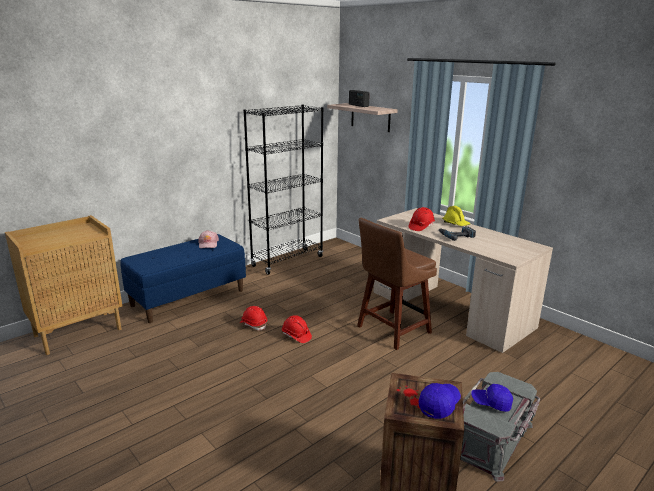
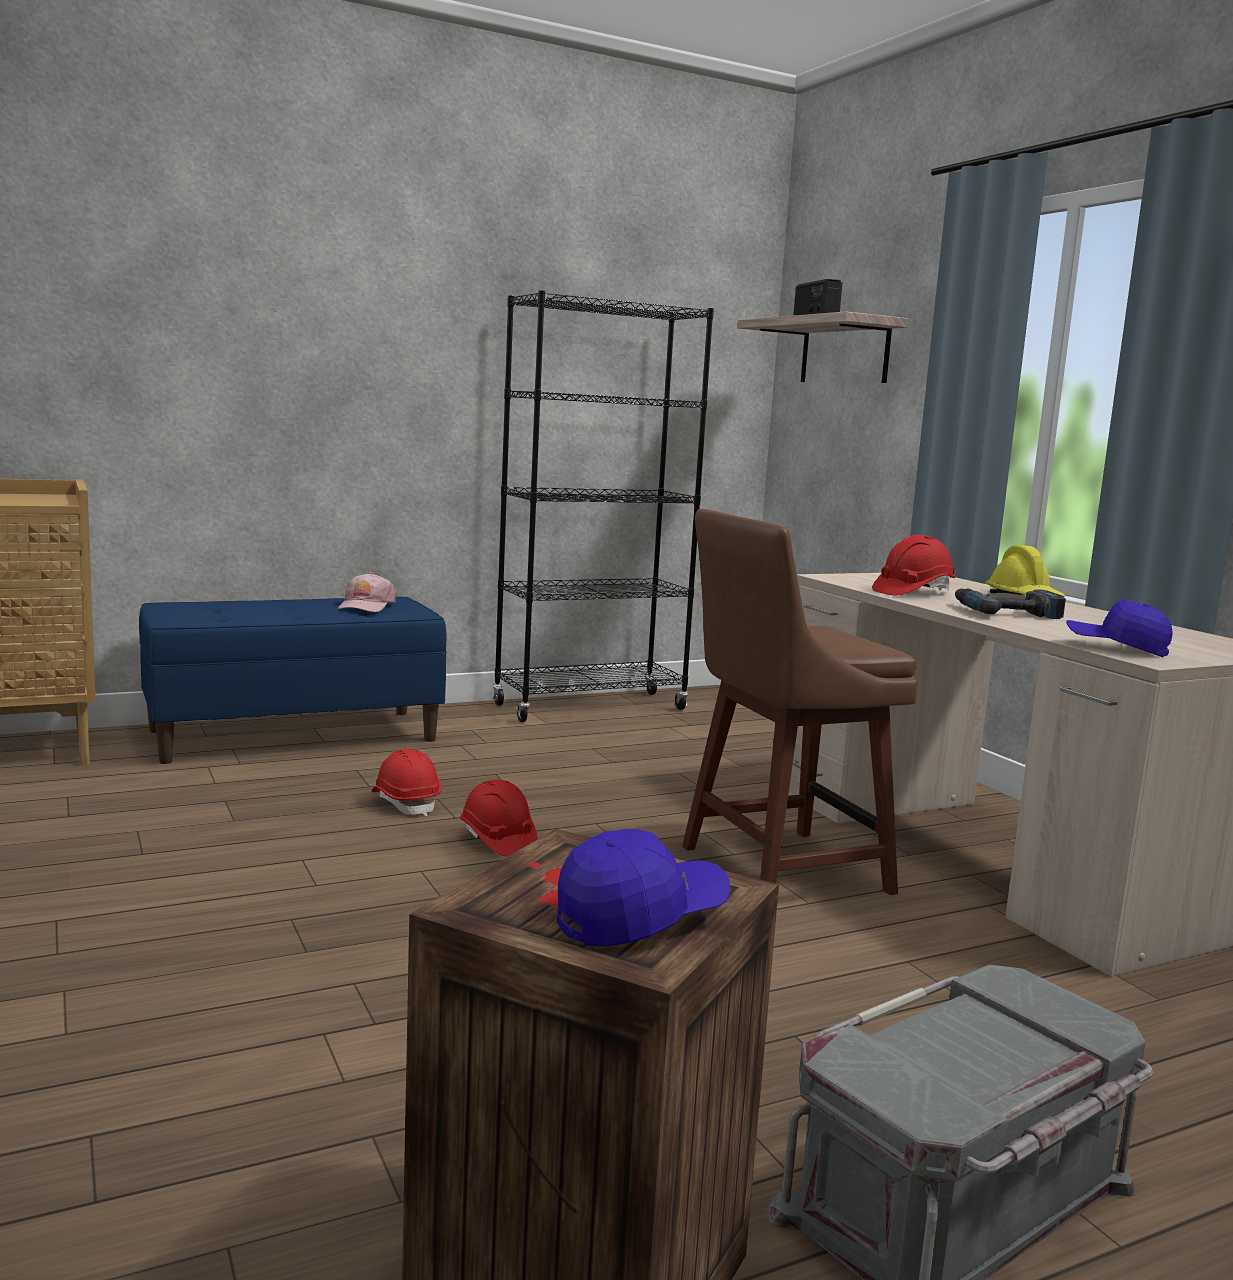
camera: 15 degrees right, 10 degrees down
(491, 403) = (947, 1043): blue cap -> blue cap (1116, 648)

